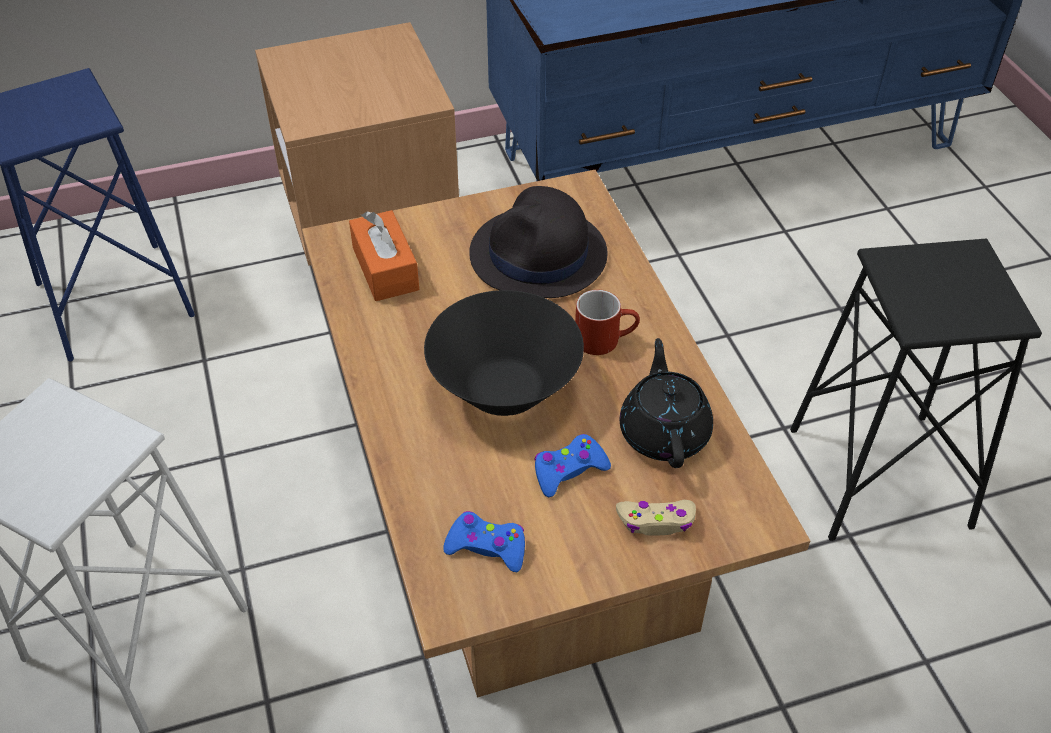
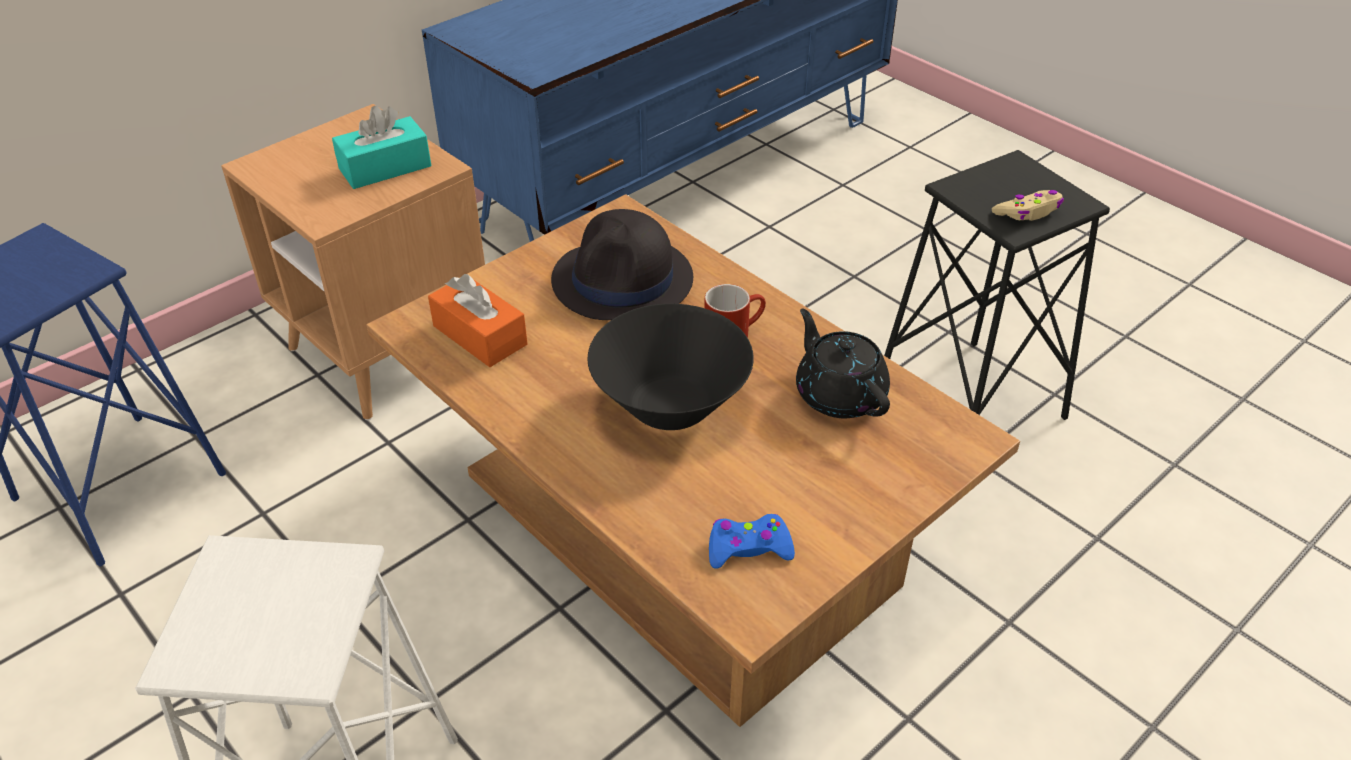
camera: 25 degrees left, 5 degrees down
(382, 88) = (385, 167): none -> turquoise tissue box
(568, 470) = (777, 455): blue game controller -> none
(656, 521) = (884, 471): beige game controller -> beige game controller (1028, 212)

